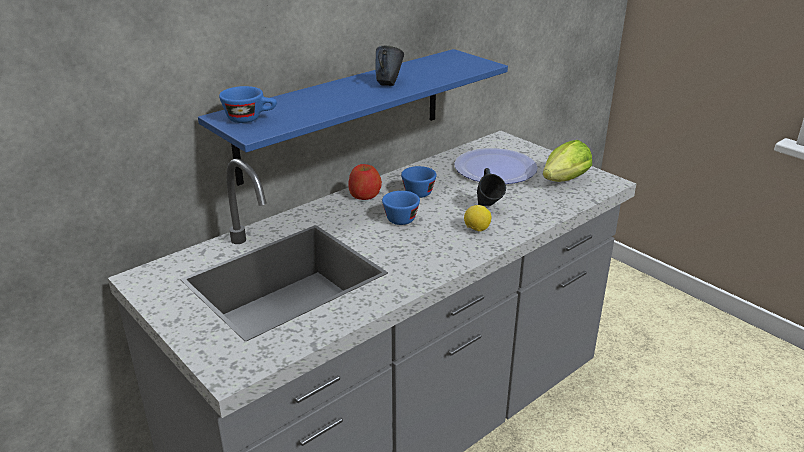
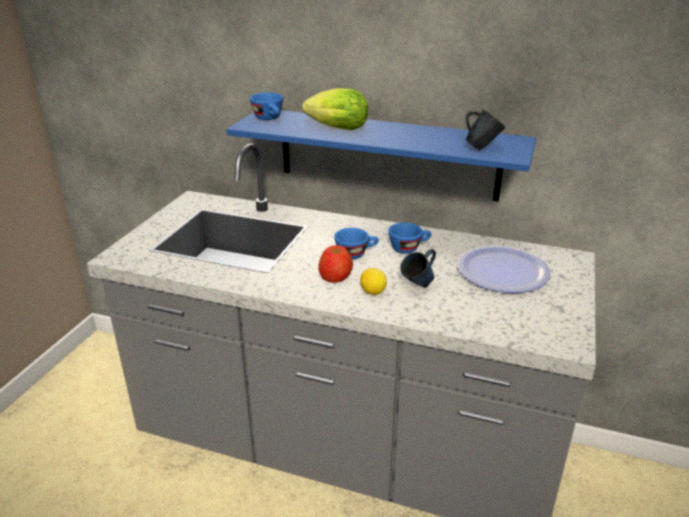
camera: 60 degrees right, 0 degrees up
(364, 195) = (374, 229): apple -> apple (335, 277)
(387, 83) = (398, 135): blue mug -> blue mug (481, 148)
(562, 182) = (527, 315): lettuce -> lettuce (334, 128)

